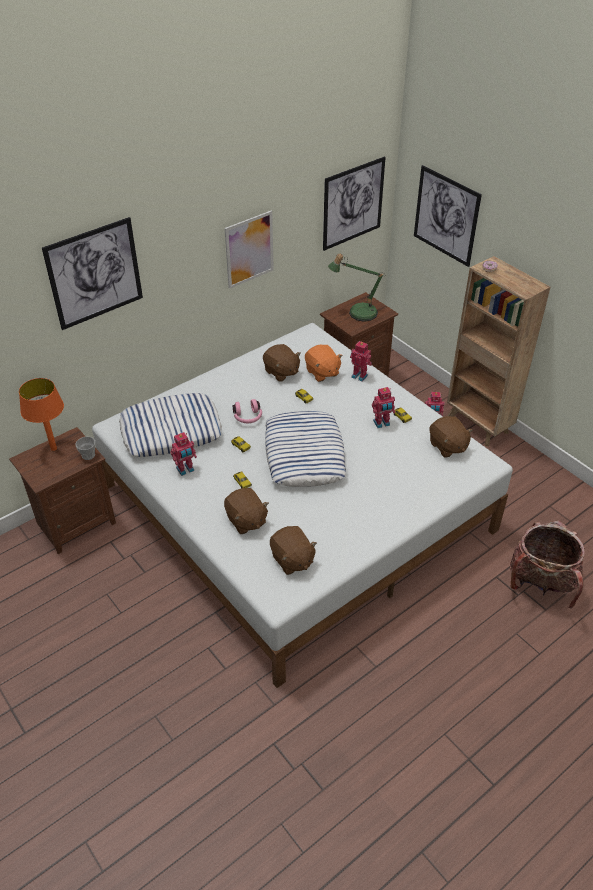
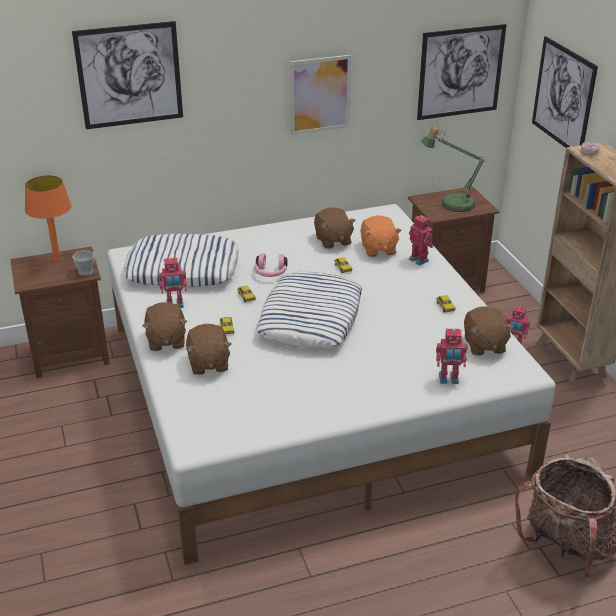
camera: 20 degrees right, 10 degrees down
(292, 560) = (234, 411): brown plush toy -> brown plush toy (166, 340)
(382, 423) = (417, 308): toy robot -> toy robot (448, 379)

